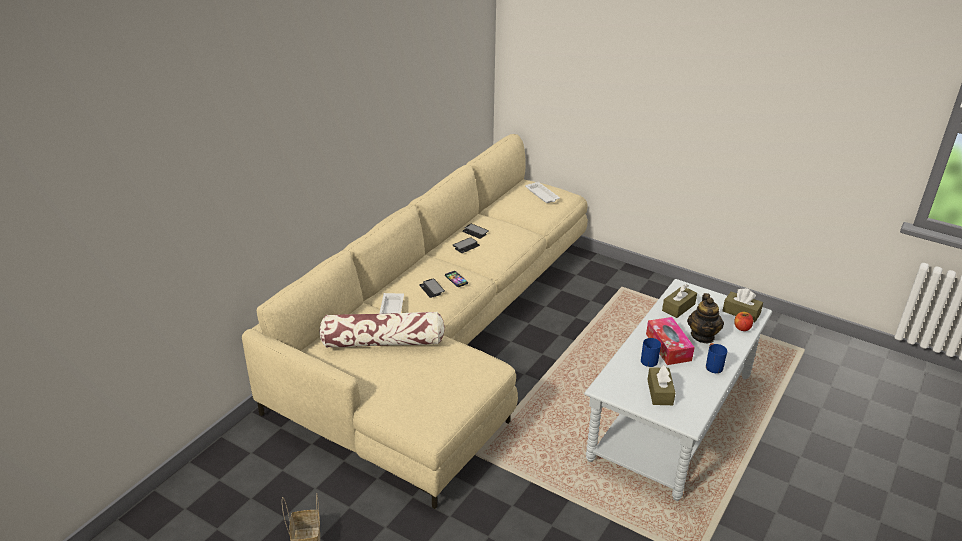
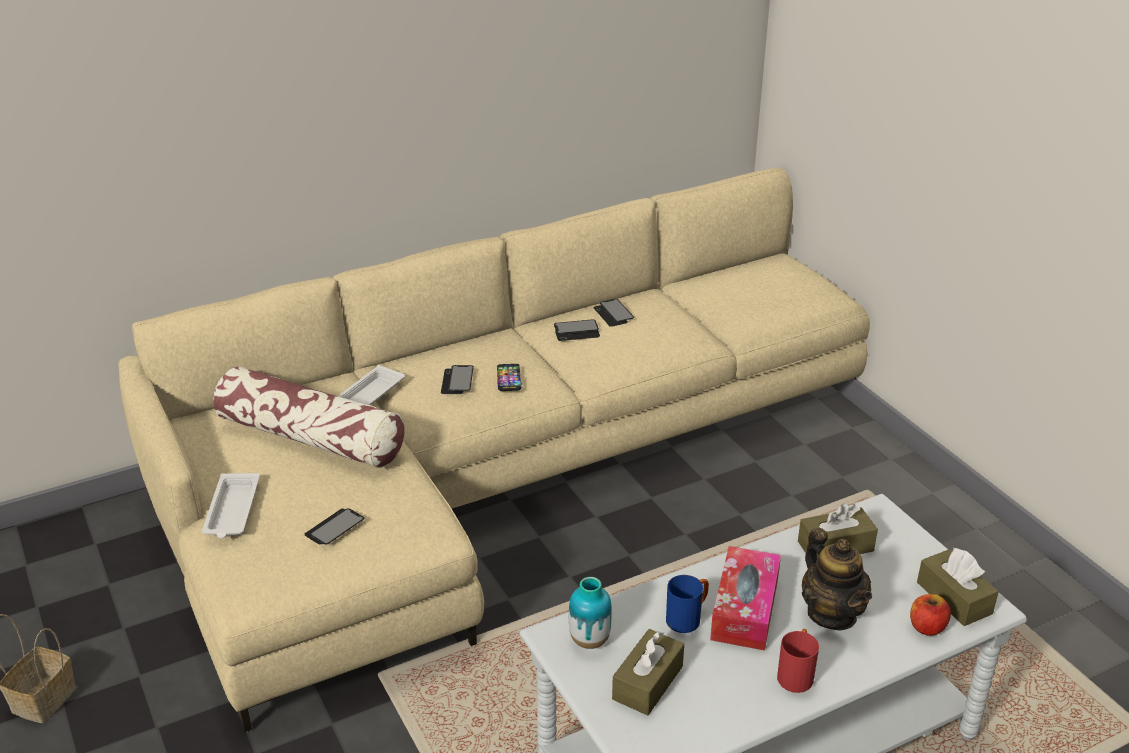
camera: 30 degrees right, 0 degrees up
(445, 381) = (334, 528): none -> phone
(542, 195) = (784, 286): white tray -> white tray (232, 511)
(619, 384) = (589, 640): none -> vase
(703, 336) = (832, 614): teapot -> teapot turned 60 degrees counterclockwise
(712, 365) = (796, 674): blue mug -> red mug

